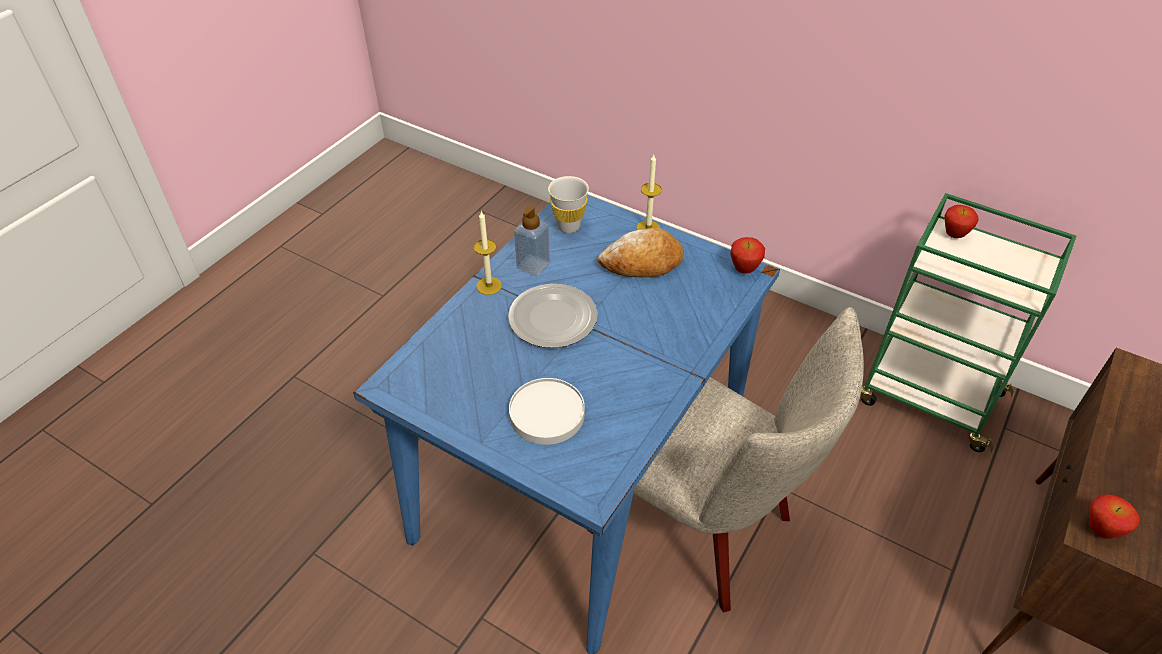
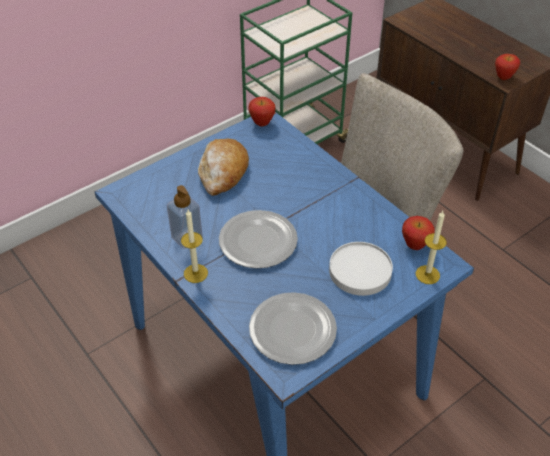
camera: 70 degrees left, 0 degrees up
(442, 376) = (291, 330): none -> plate
(568, 227) = (151, 203): white cup -> none
(648, 228) = (184, 157): candle -> candle (427, 274)
(954, 235) = (264, 33): apple -> apple (415, 246)

